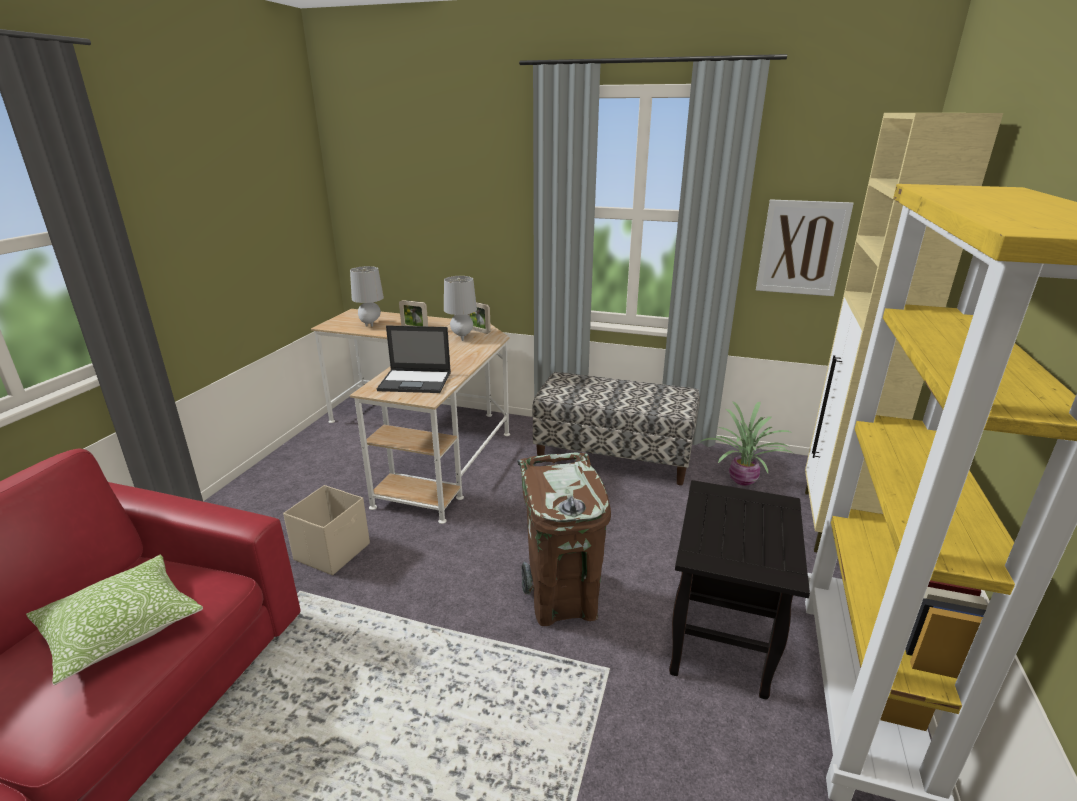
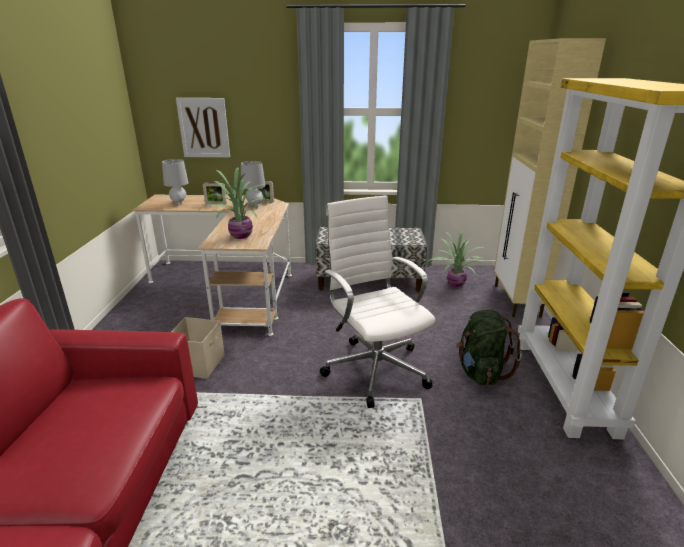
camera: 15 degrees left, 0 degrees up
(121, 628) = (98, 419): pillow -> none
(416, 381) = (241, 235): laptop -> potted plant
(562, 602) = (375, 368): brown trash can -> white office chair
(722, 641) = (480, 372): black side table -> green backpack
(802, 248) = (478, 129): picture -> picture (204, 128)

